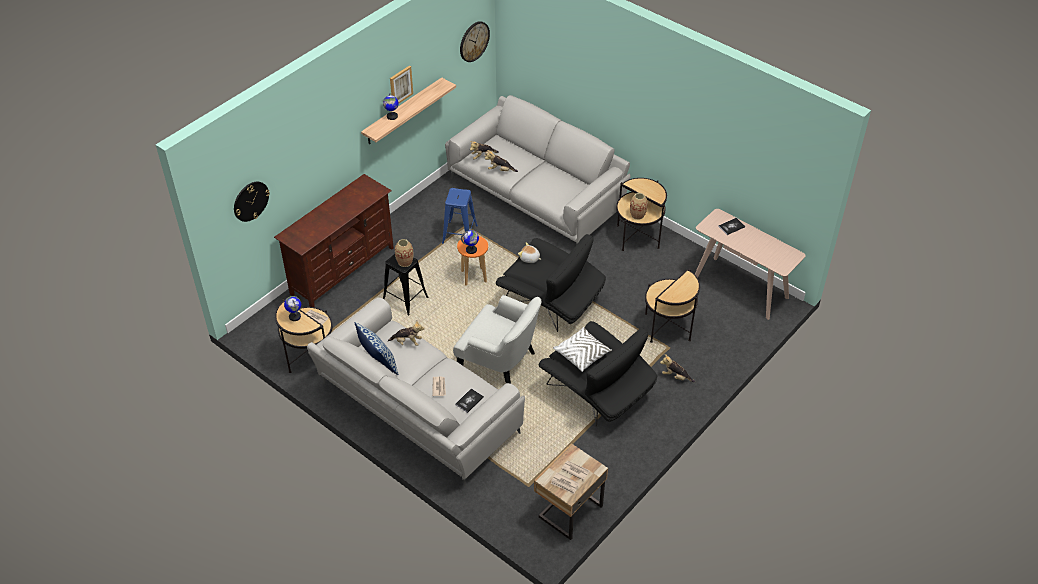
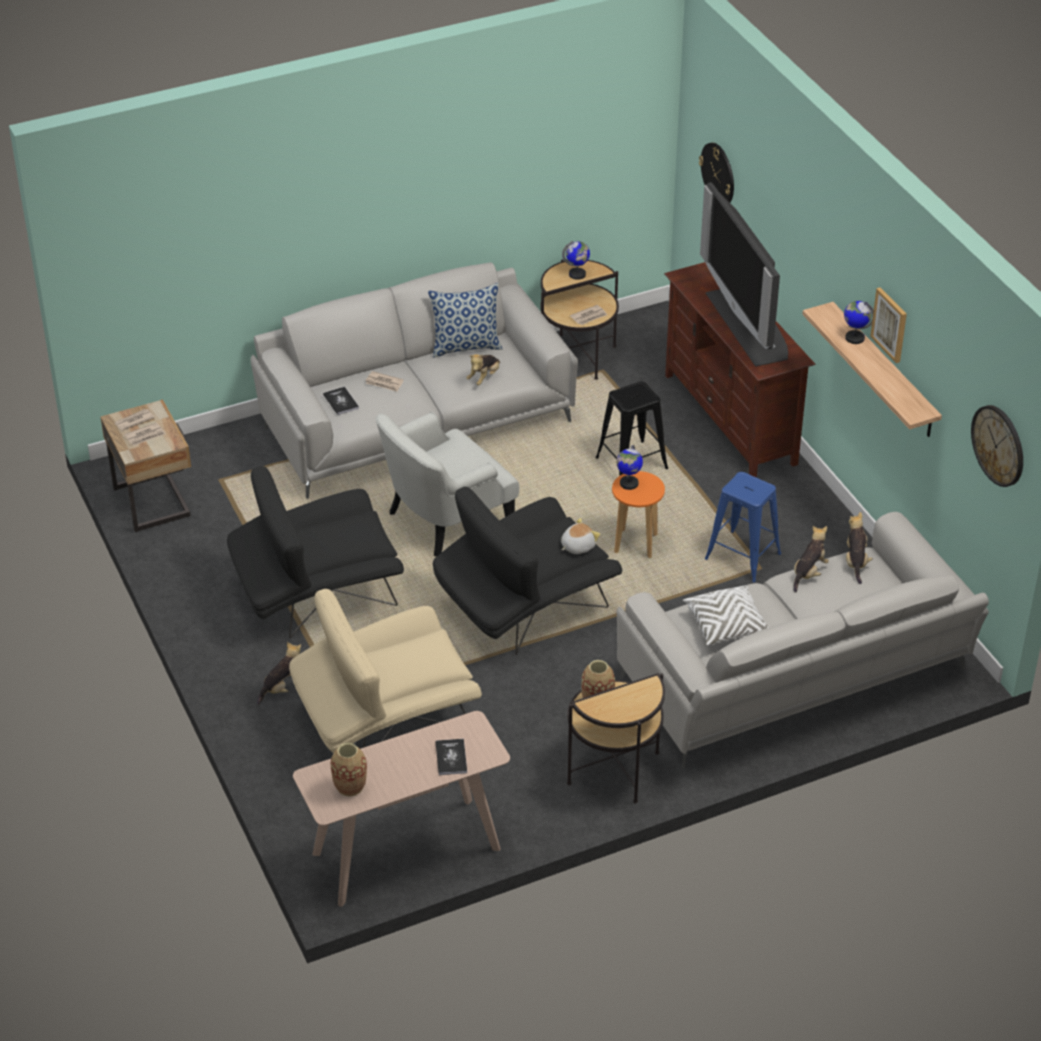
camera: 115 degrees right, 5 degrees down
(340, 206) = (748, 325): none -> television
(405, 262) = (630, 398): vase -> vase (350, 786)
(582, 354) = (346, 534): white pillow -> white pillow (726, 625)
(667, 326) = (385, 720): side table -> beige armchair

